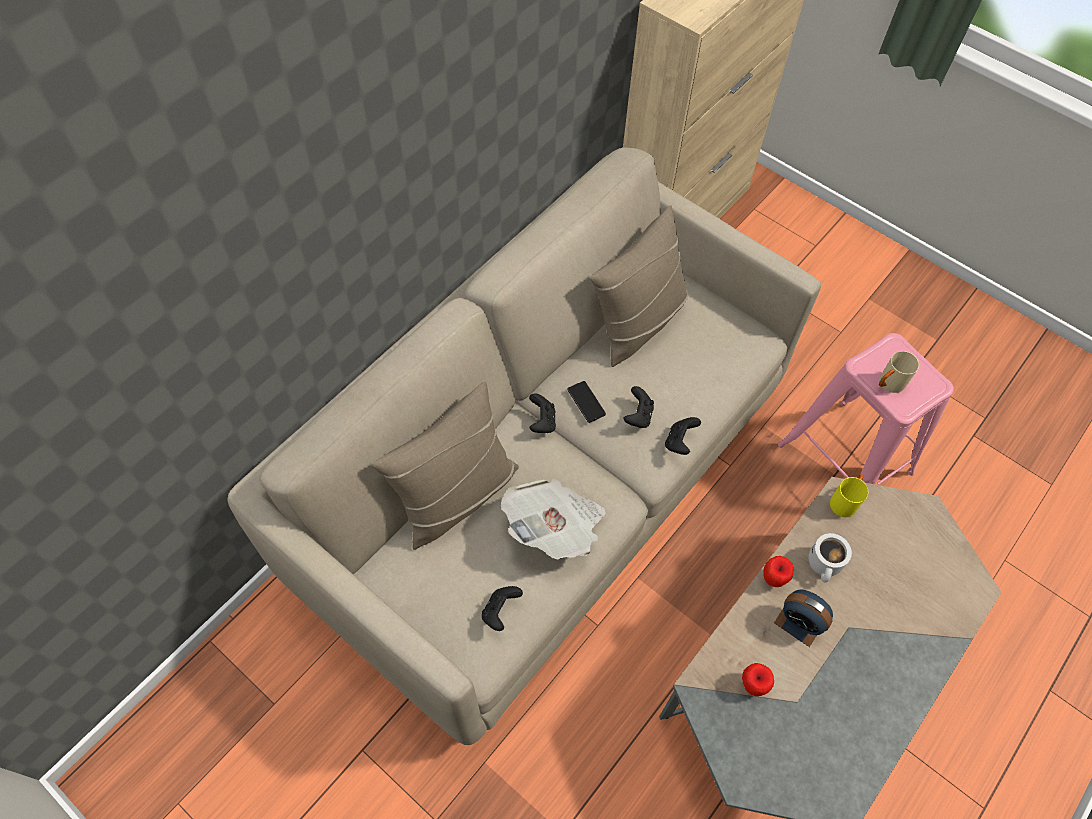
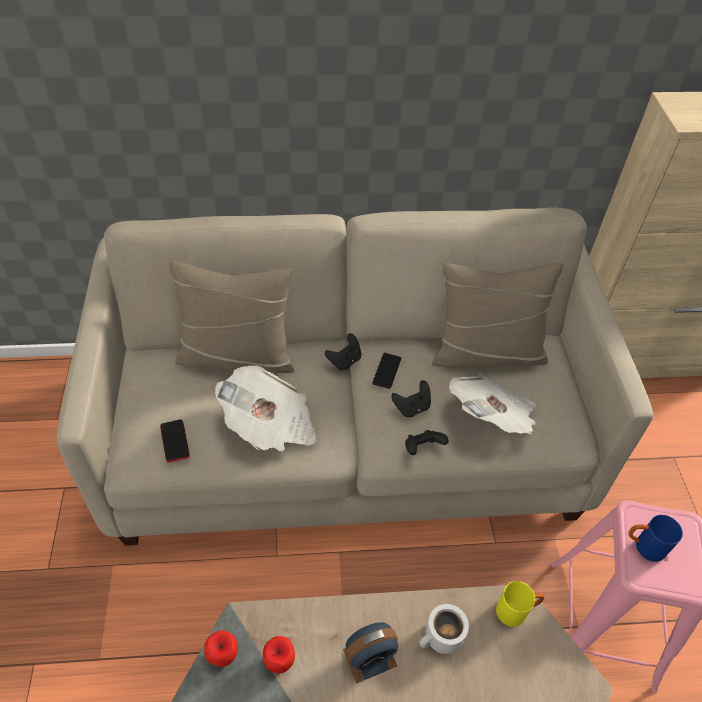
camera: 45 degrees right, 10 degrees down
(500, 611) = (175, 441): black game controller -> phone
(699, 373) = (492, 417): none -> newspaper
(773, 579) = (387, 607): apple -> apple (223, 656)
(799, 622) = (369, 657): alarm clock -> alarm clock turned 105 degrees counterclockwise
(888, 385) = (644, 546): beige mug -> blue mug

